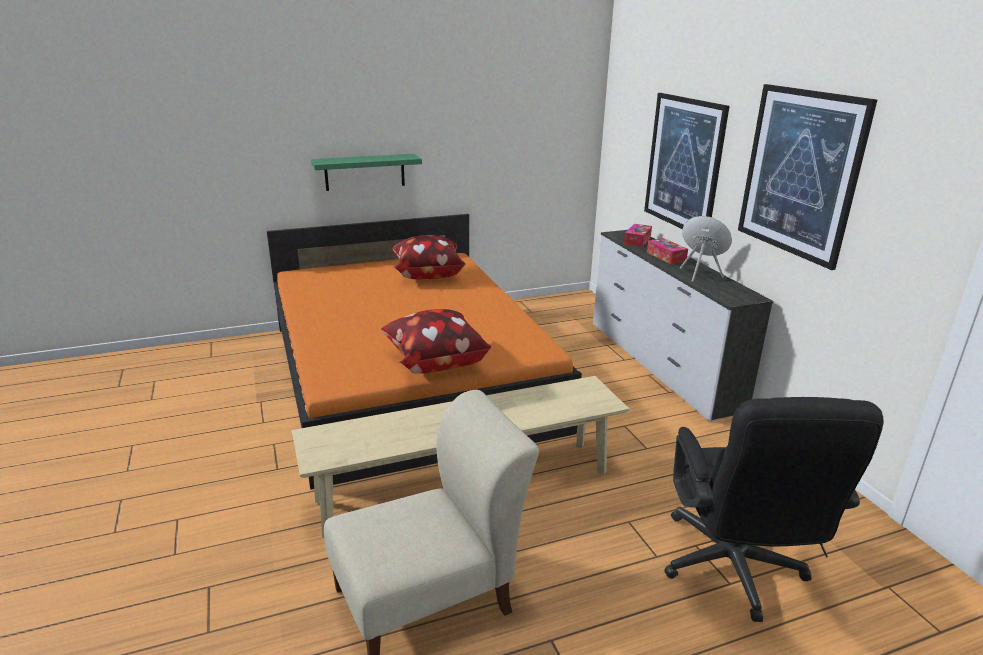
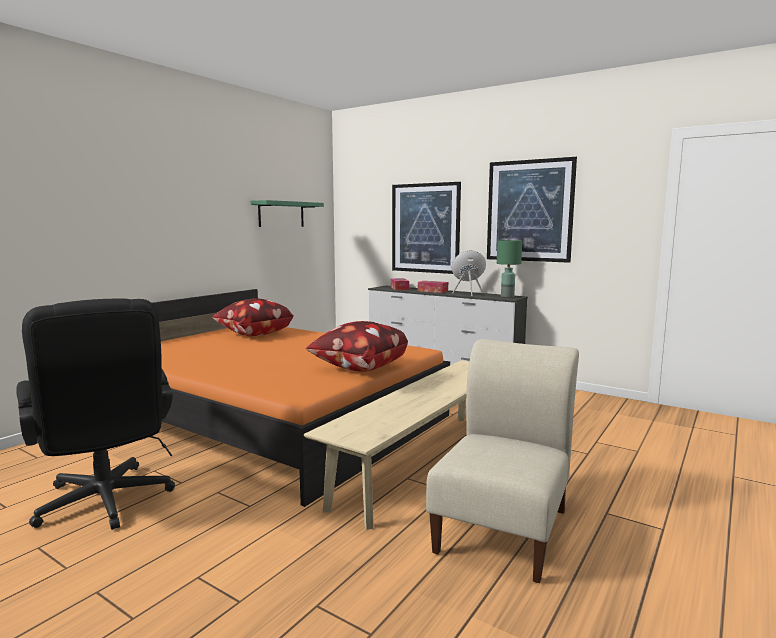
camera: 35 degrees left, 15 degrees down
(365, 172) = (174, 251): green shelf -> green shelf (281, 214)
(734, 572) = (631, 446): black office chair -> black office chair (106, 505)
(739, 295) = (507, 296): none -> green table lamp

